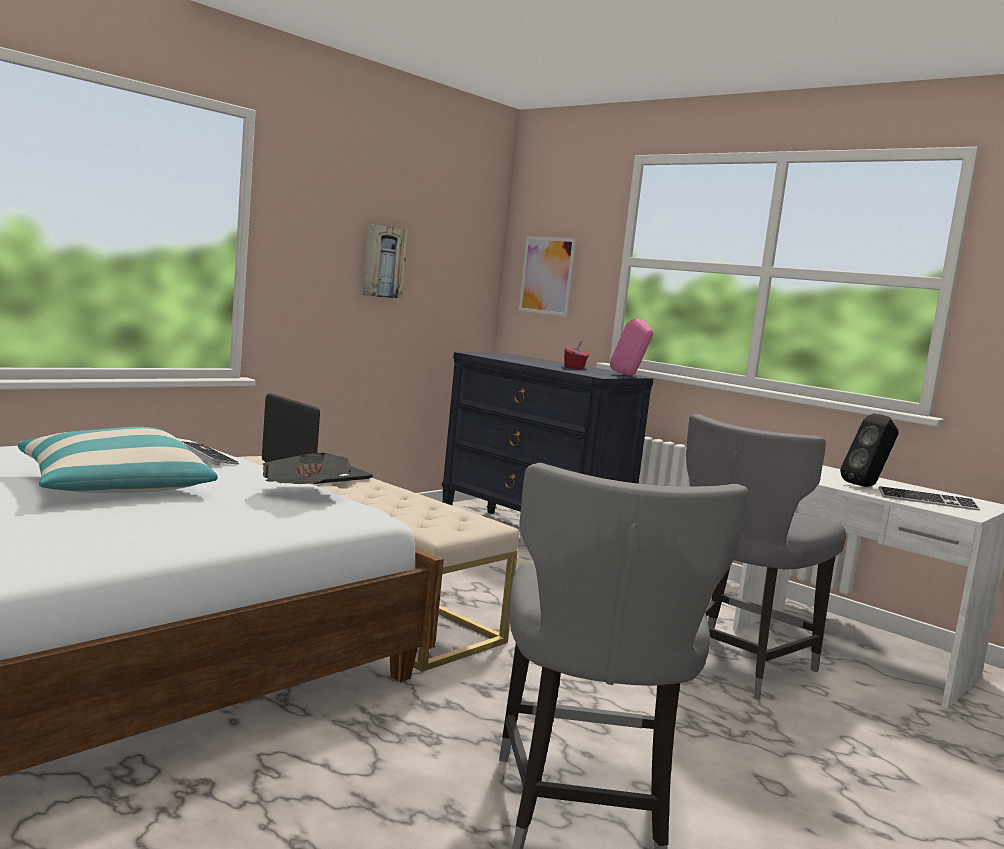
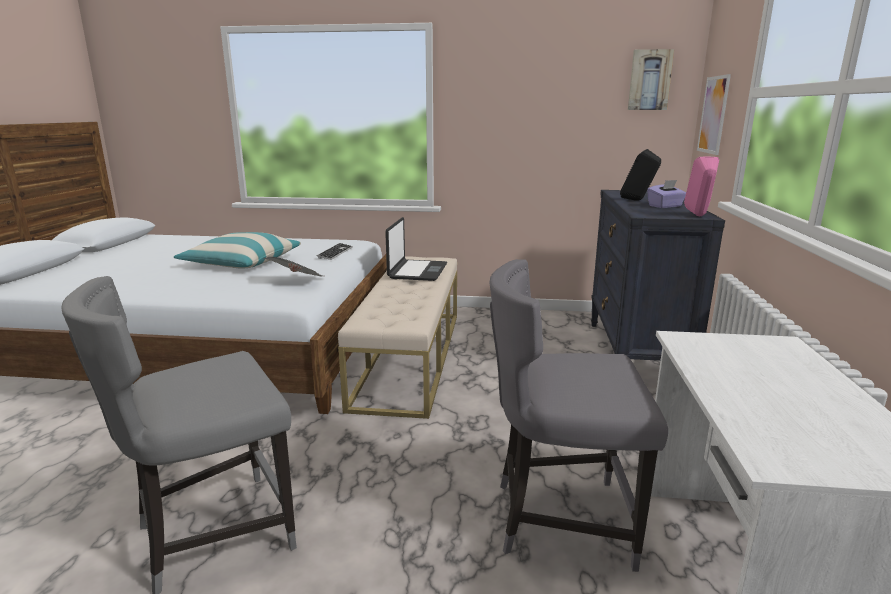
camera: 55 degrees right, 10 degrees up
(383, 261) = (551, 118): picture -> picture (649, 80)
(575, 368) = (665, 206): red tissue box -> purple tissue box
(866, 486) = (755, 384): black speaker -> black speaker (637, 200)
(927, 501) = (783, 427): keyboard -> none

